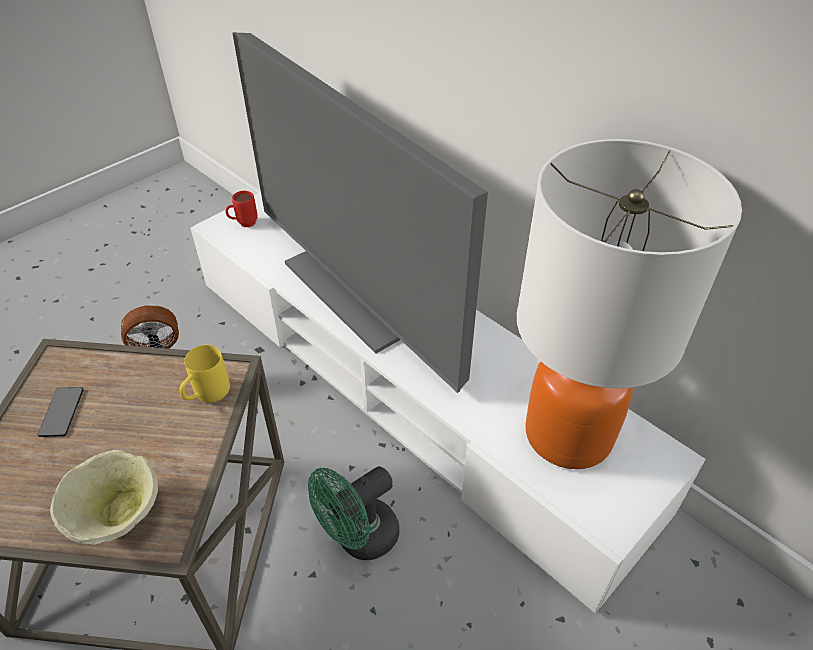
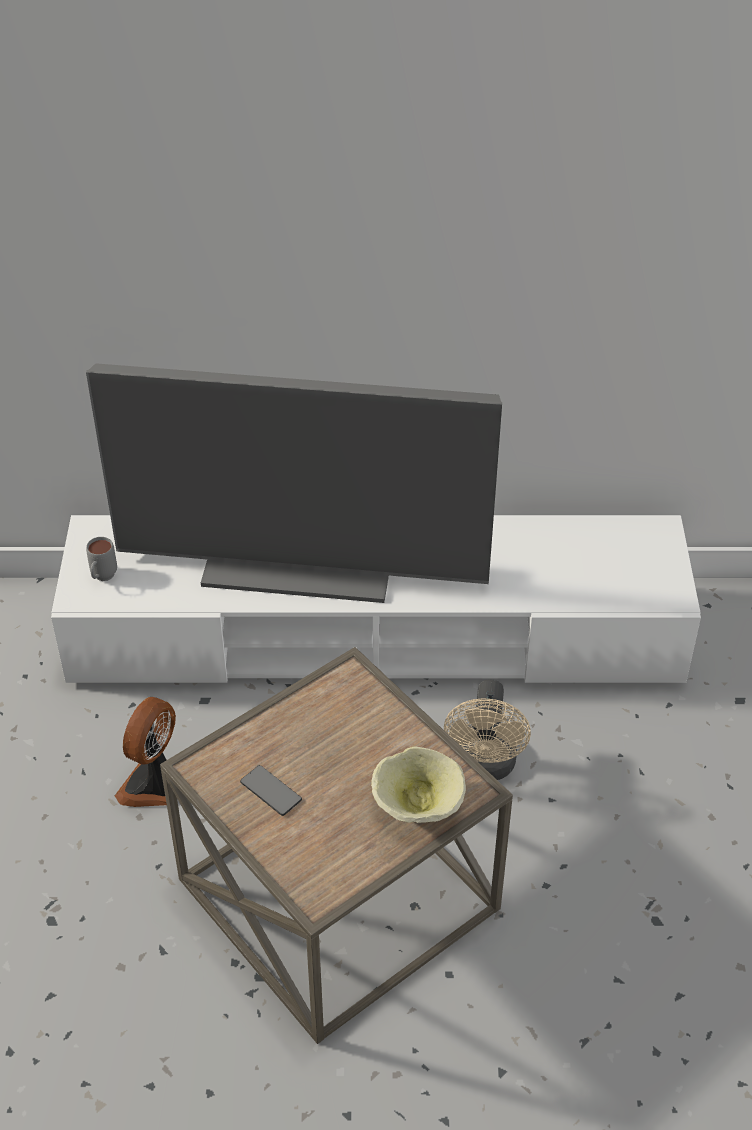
camera: 45 degrees left, 0 degrees up
(206, 395) = (359, 698): yellow mug -> none
(243, 224) = (102, 578): red mug -> grey mug
(359, 539) = (484, 767): green fan -> beige fan
(569, 434) = (586, 560): table lamp -> none

